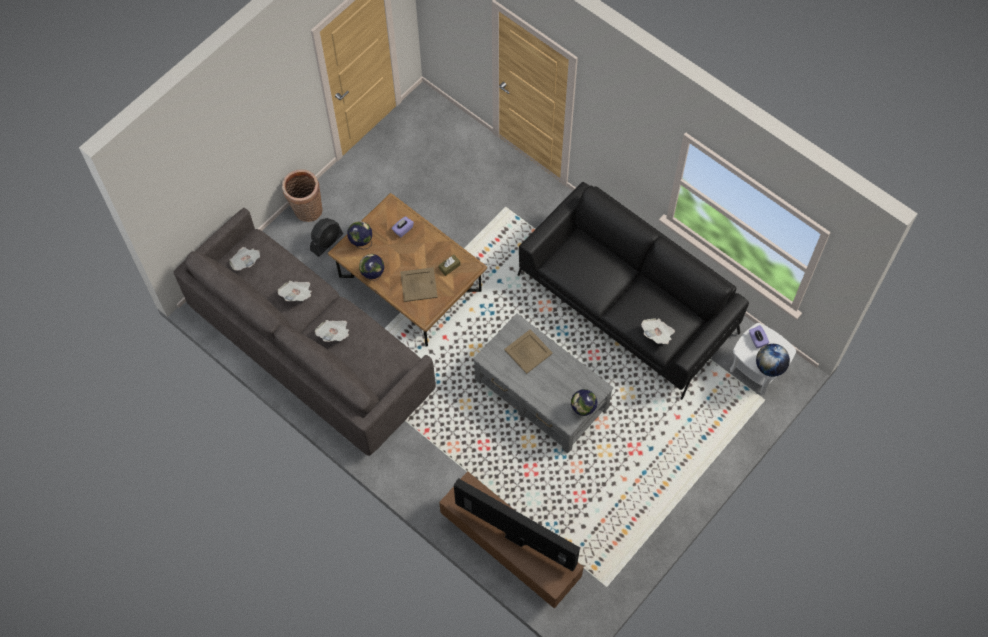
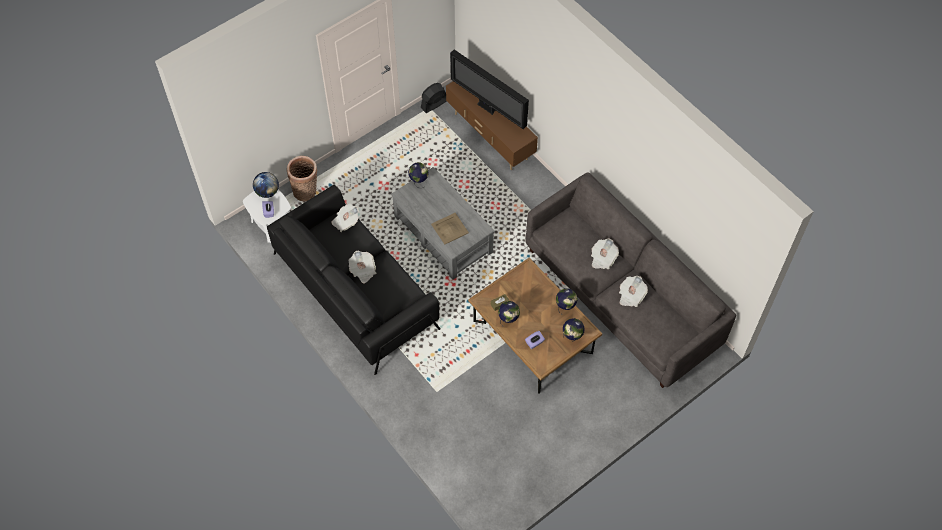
camera: 170 degrees left, 5 degrees down
(245, 262) = (673, 331): newspaper -> newspaper (363, 271)
(306, 210) = (617, 419): basket -> basket (306, 191)
(327, 242) = (601, 386): black fan -> black fan (434, 104)
(419, 285) = (527, 293): beige tray -> none
(436, 250) = (508, 319): none -> globe

